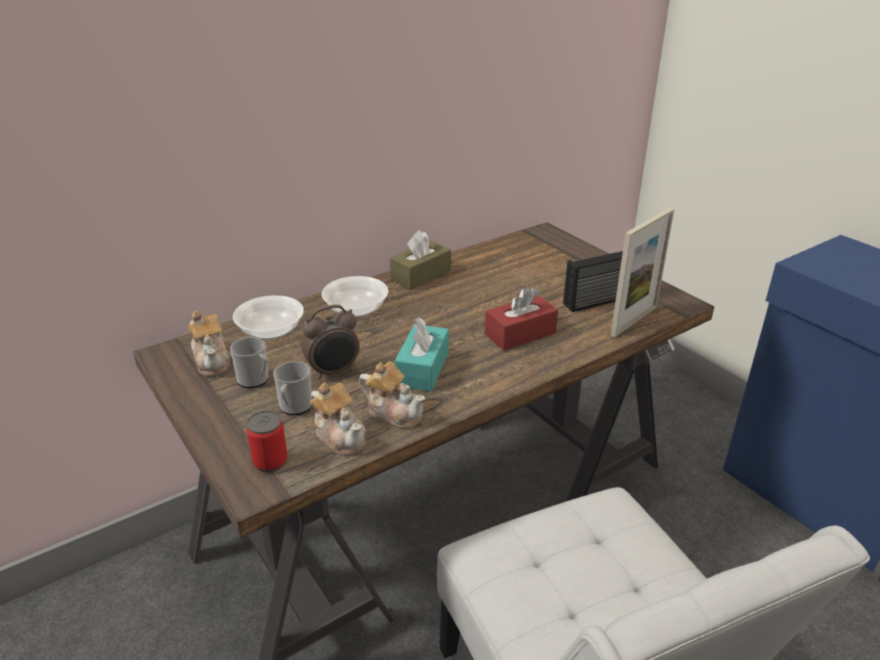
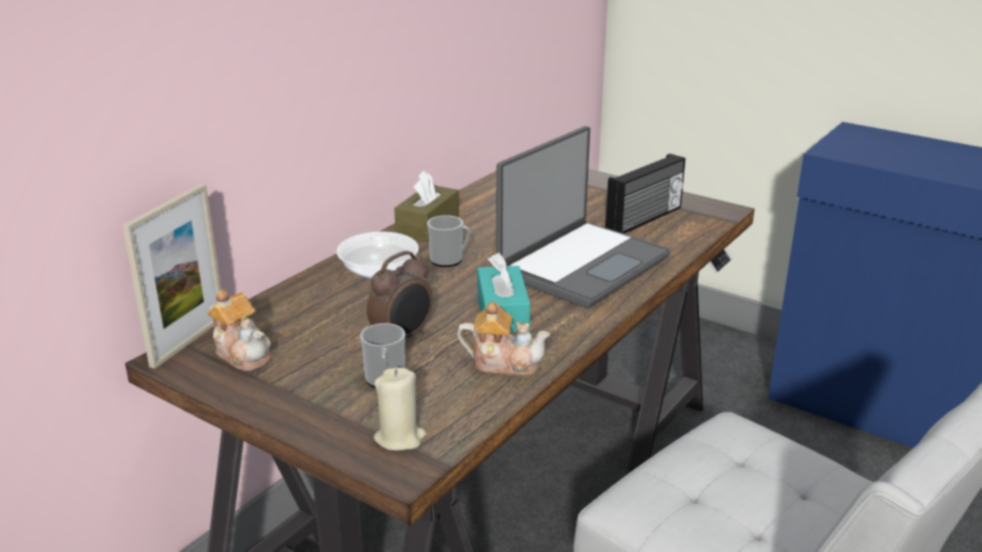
camera: 20 degrees left, 5 degrees down
(255, 380) = (315, 363): mug -> mug (450, 260)
(270, 461) = (400, 438): can -> beige candle
(271, 331) = (292, 310): bowl -> none
(340, 436) = (461, 397): teapot -> none
(520, 334) = (582, 264): red tissue box -> laptop
(634, 321) = (688, 233): picture frame -> picture frame (189, 341)

